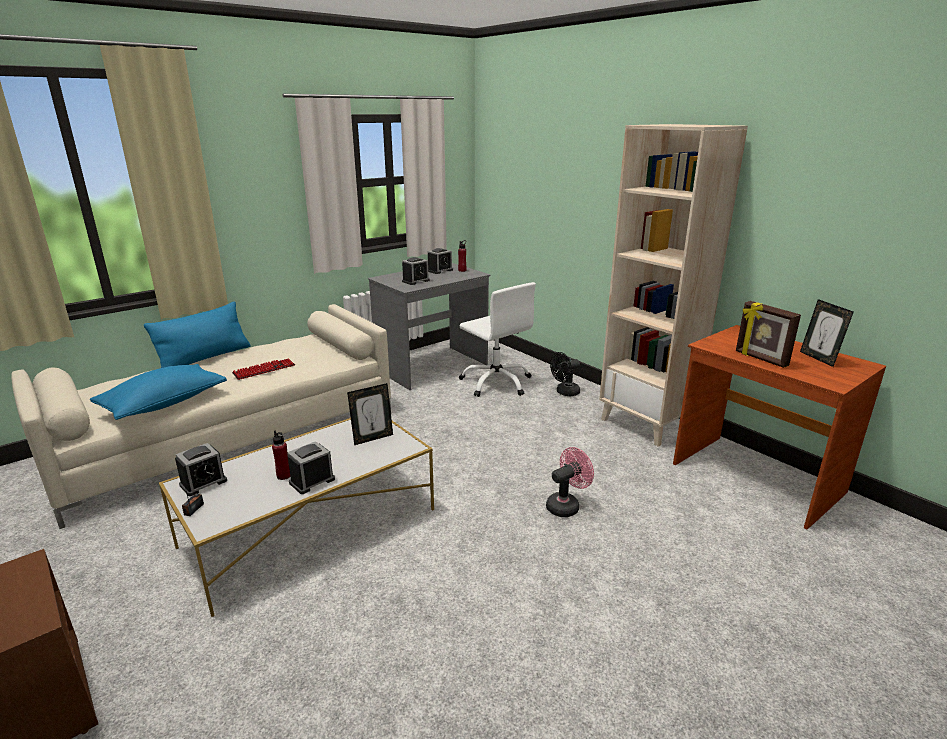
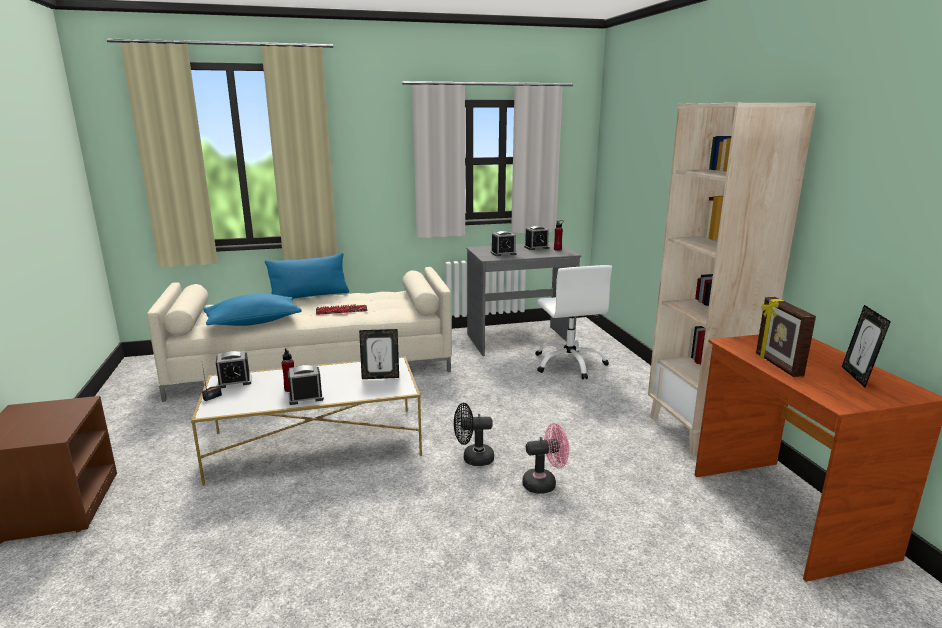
camera: 25 degrees right, 5 degrees down
(564, 392) = (632, 385): black fan -> black fan (473, 458)

